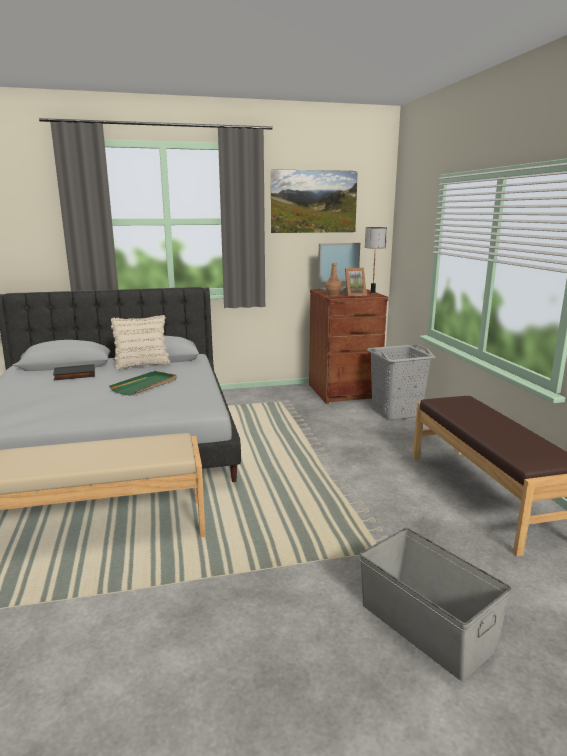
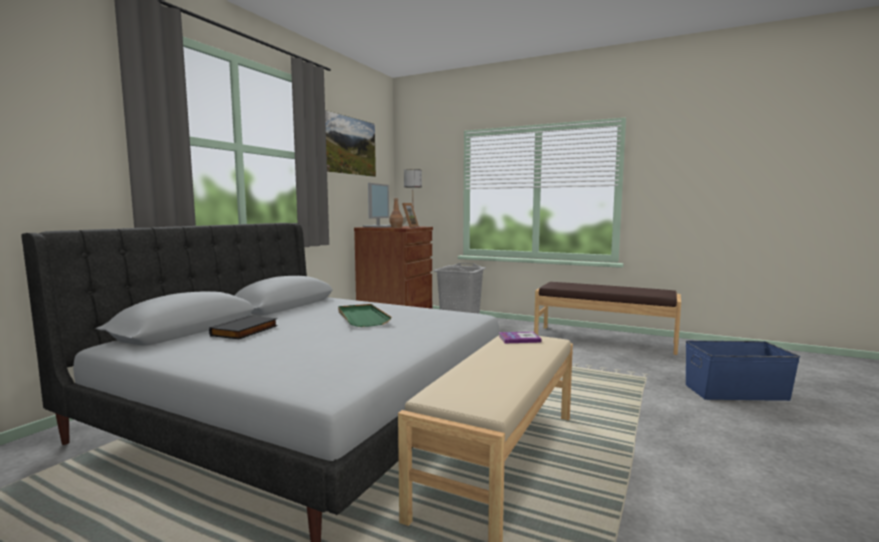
camera: 50 degrees left, 10 degrees down
(142, 365) = (291, 310): beige pillow -> none
(167, 442) = (519, 339): none -> book
(426, 625) = (735, 392): grey storage box -> blue storage box

